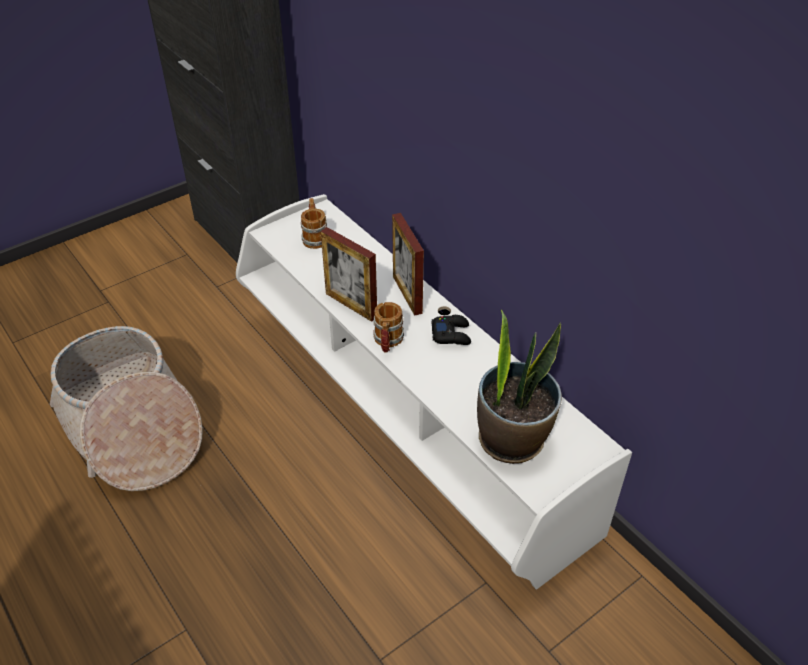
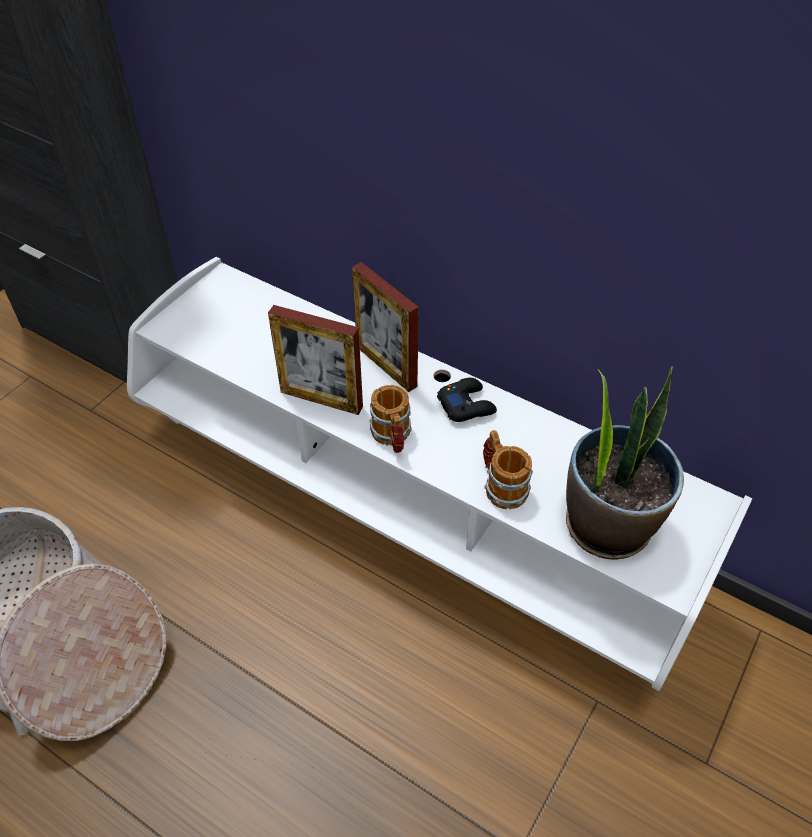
camera: 20 degrees left, 5 degrees up
(315, 237) = (229, 318): mug -> mug (501, 485)

